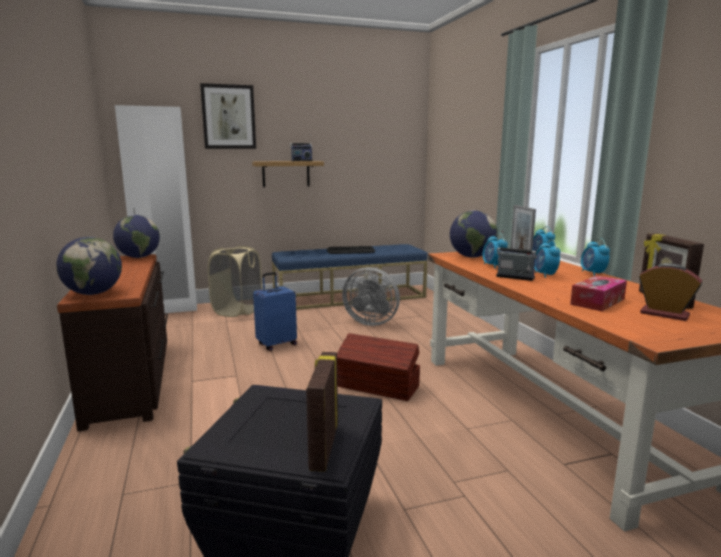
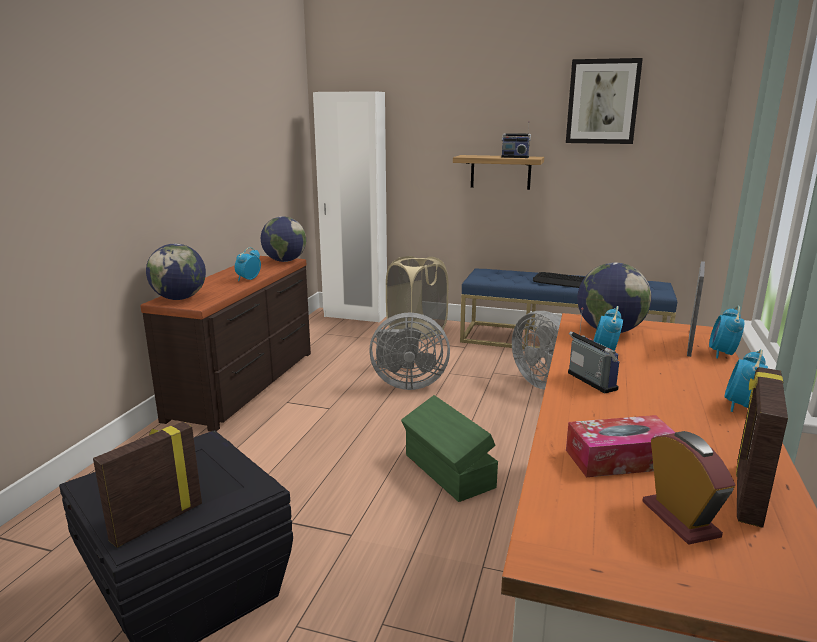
camera: 35 degrees right, 5 degrees up
(228, 117) = (437, 100): picture -> picture (602, 102)
(276, 344) = (406, 383): blue suitcase -> grey fan
(378, 387) = (448, 472): brown storage box -> green storage box
(544, 275) = (648, 389): alarm clock -> alarm clock (248, 279)

